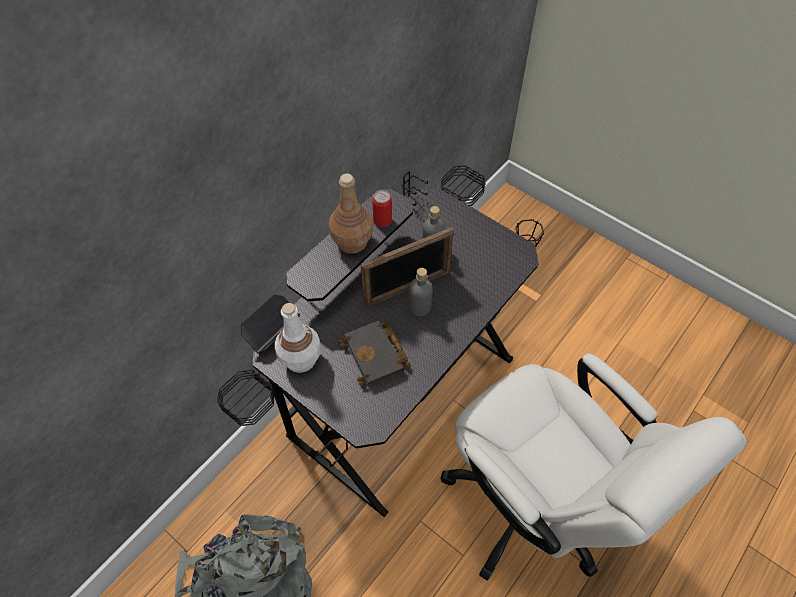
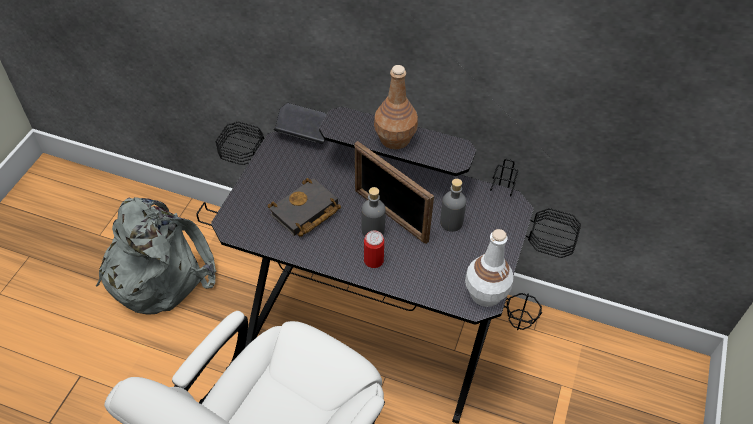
camera: 70 degrees right, 5 degrees down
(301, 359) = (283, 162): white bottle -> white bottle (485, 294)
(382, 220) = (431, 153): can -> can (373, 260)

